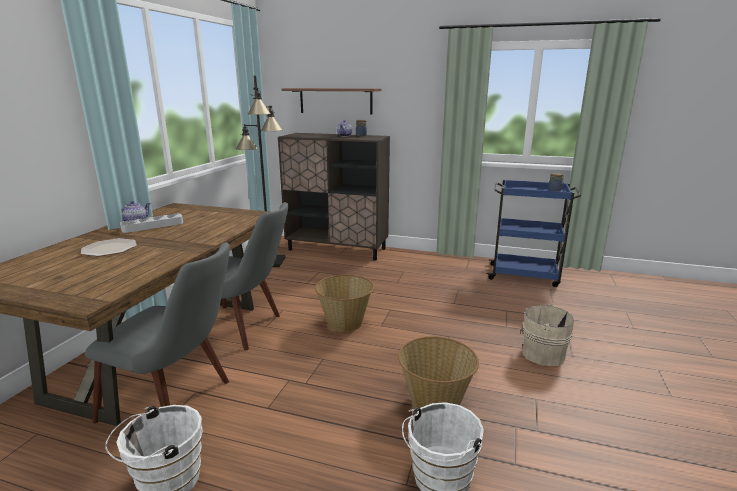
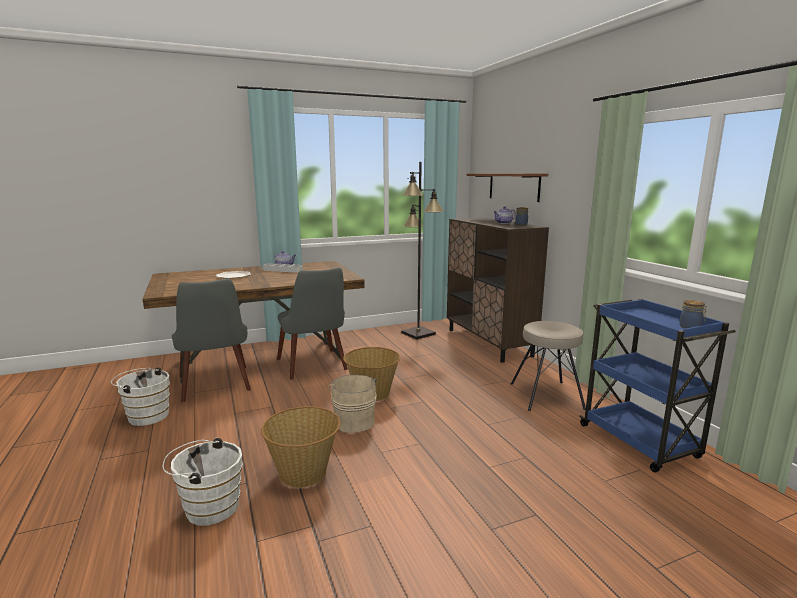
camera: 50 degrees right, 5 degrees down
(442, 270) = (547, 395): none -> beige stool
(541, 353) = (465, 505): beige bucket -> beige bucket (354, 421)

